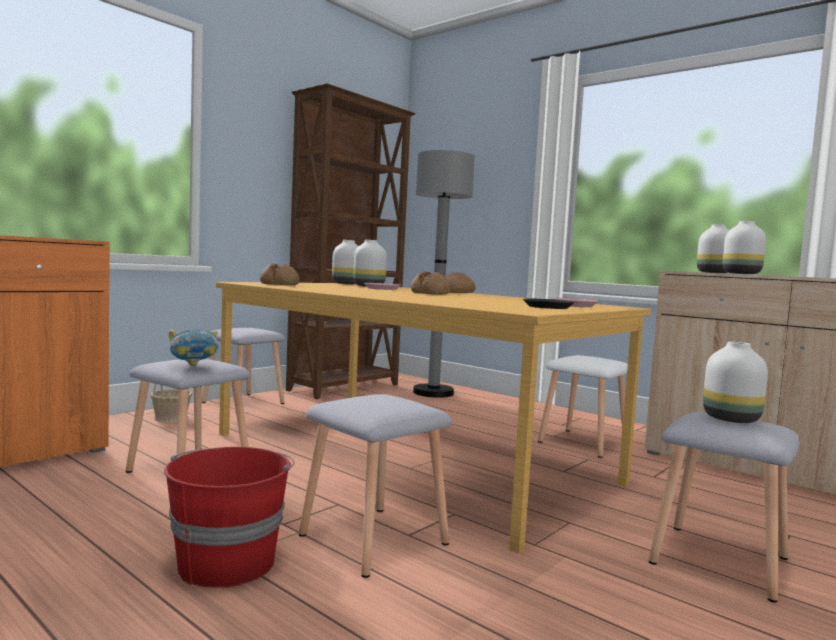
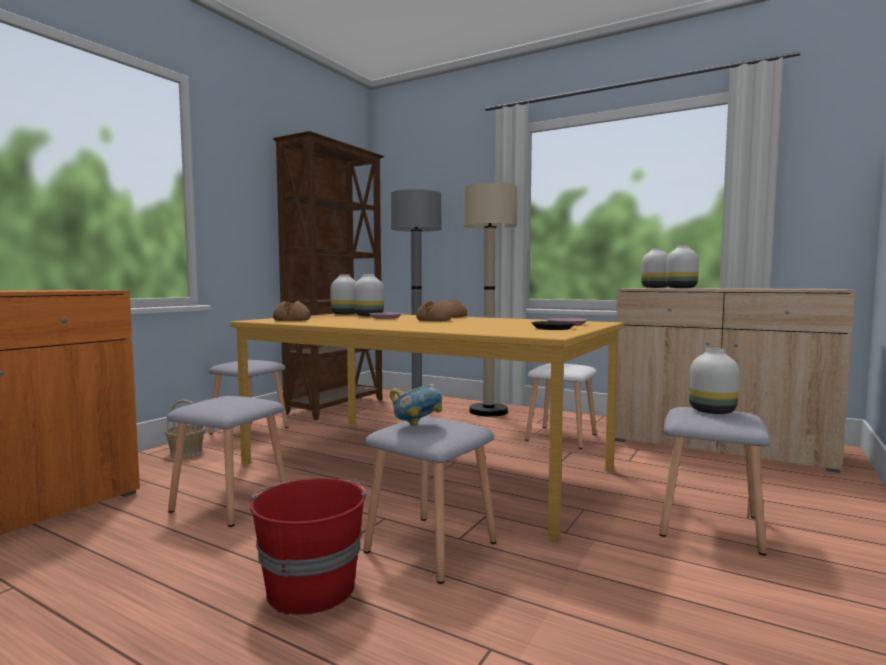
camera: 10 degrees left, 0 degrees up
(194, 366) = (234, 405): bowl -> bowl (417, 426)
(510, 408) = (488, 411): none -> beige floor lamp

